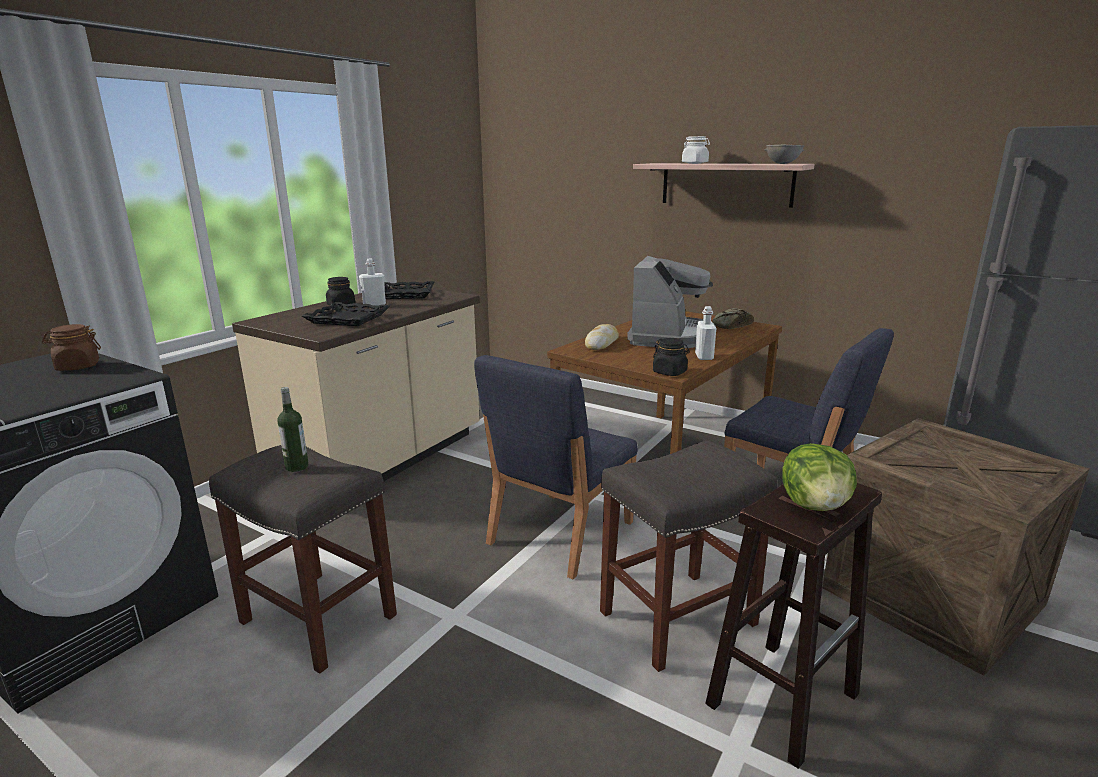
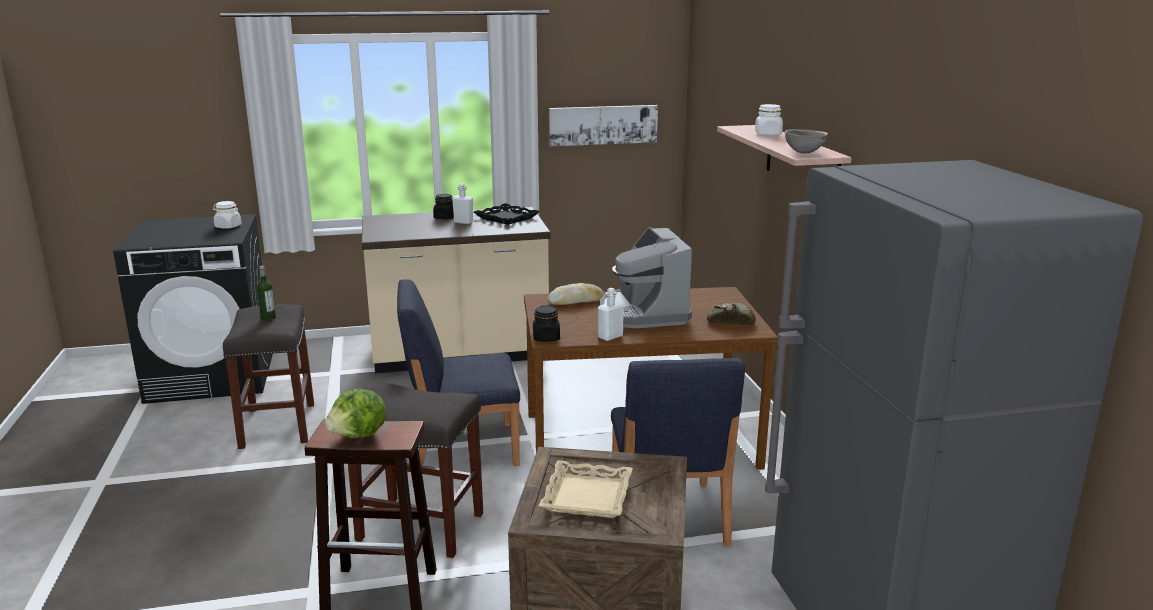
camera: 45 degrees right, 0 degrees up
(78, 366) = (228, 226): brown jar -> white jar
(347, 319) = (417, 230): black tray -> none
(430, 193) = (603, 125): none -> picture
(670, 337) = (643, 313): coffee machine -> coffee machine turned 105 degrees clockwise
(967, 471) = (586, 496): none -> beige tray

